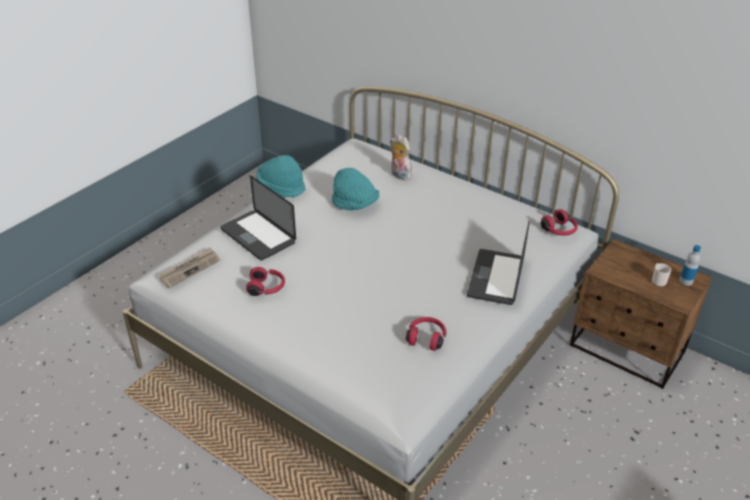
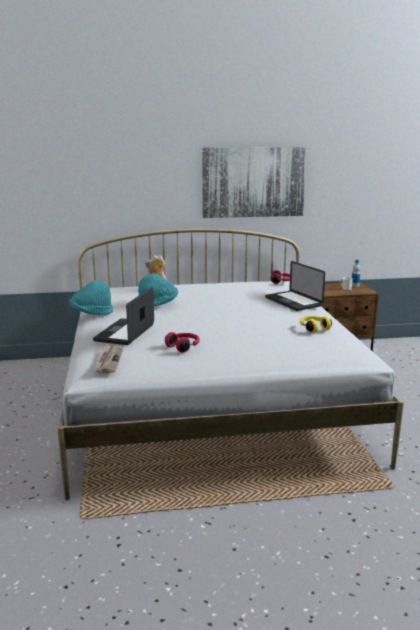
camera: 45 degrees left, 20 degrees down
(258, 236) = (125, 333): laptop -> laptop turned 105 degrees clockwise
(426, 338) = (313, 328): red headphones -> yellow headphones
(571, 73) = (253, 182): none -> picture

